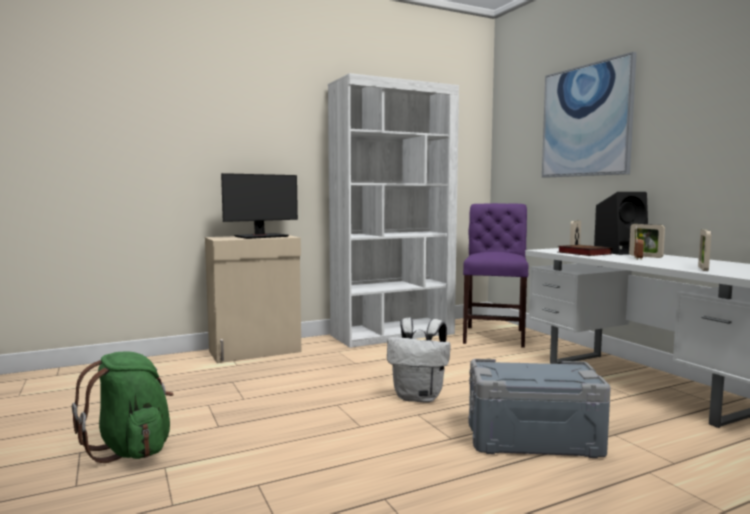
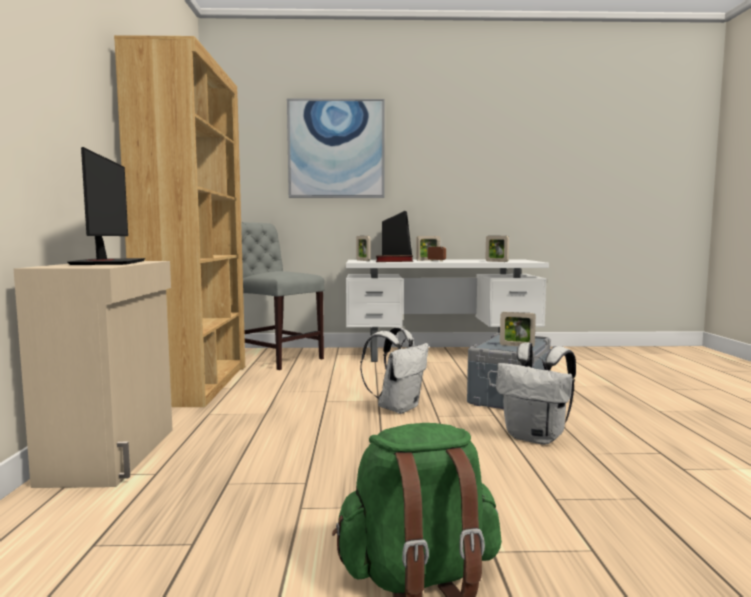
camera: 65 degrees left, 0 degrees up
(393, 334) = (197, 384): white bookcase -> brown bookcase
(404, 465) = (536, 437): none -> white backpack
(495, 335) = (276, 358): purple chair -> grey chair
(529, 376) = (517, 345): none -> picture frame

